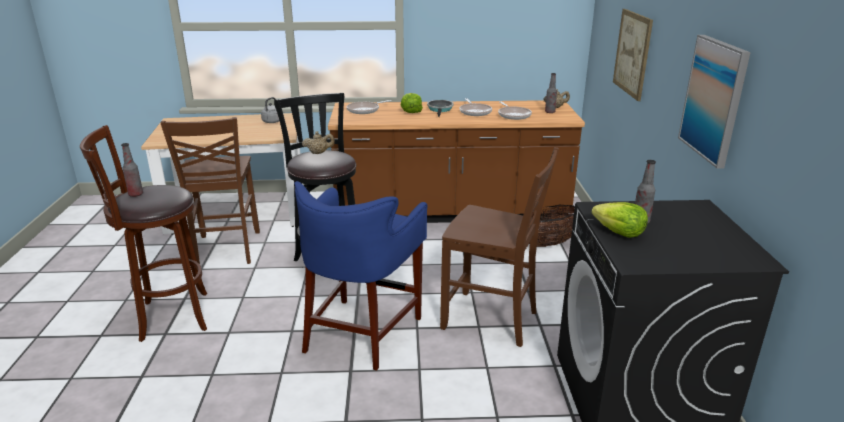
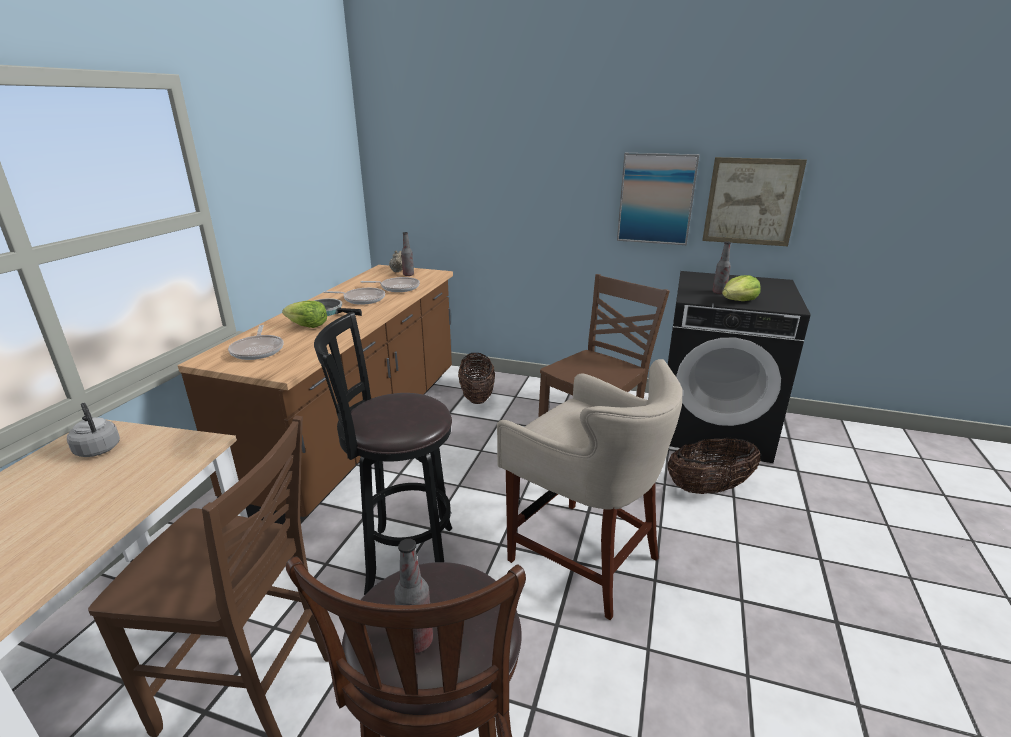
camera: 70 degrees left, 0 degrees up
(319, 153) = (378, 409): beige teapot -> none
(362, 332) = (583, 556): blue stool -> beige stool
(501, 398) = (709, 488): none -> basket
(632, 53) = (487, 191): picture -> picture (751, 202)

